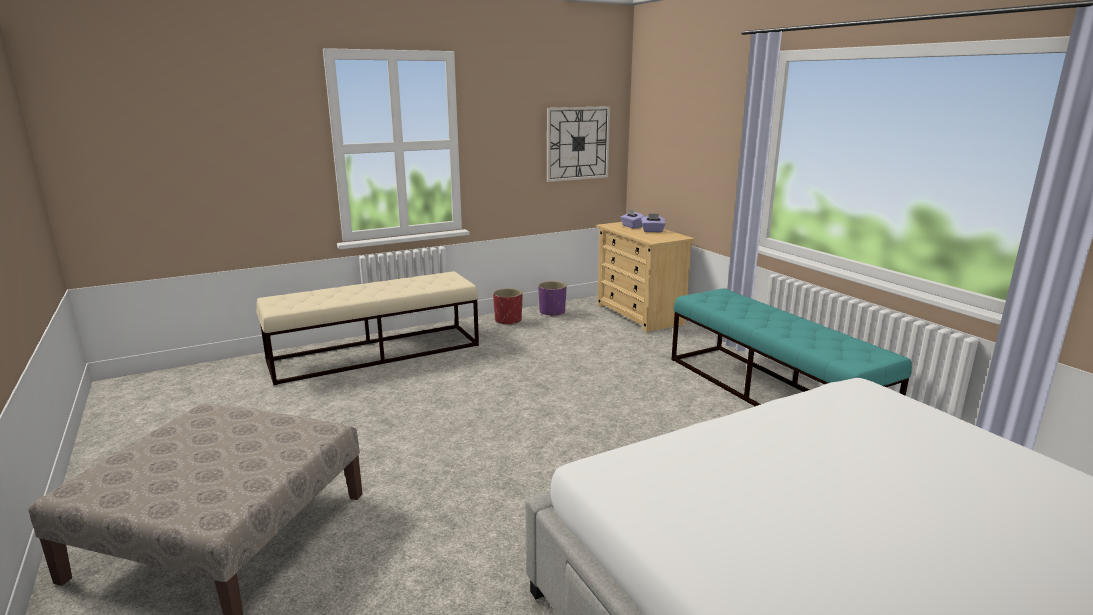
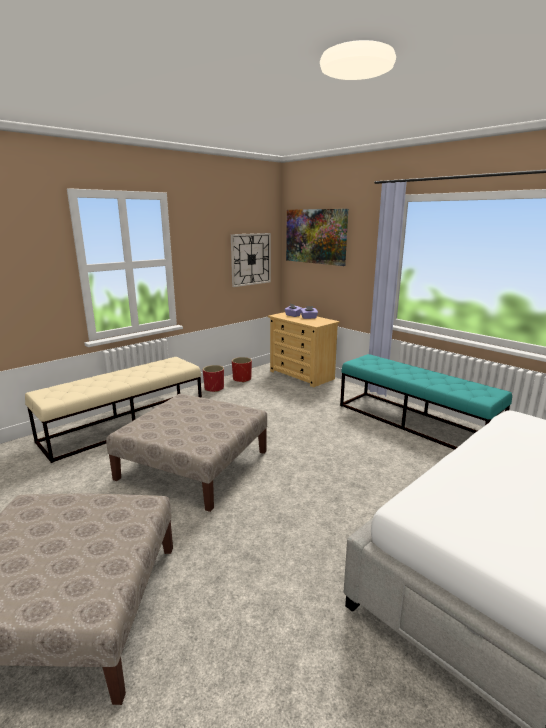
camera: 15 degrees left, 0 degrees up
(433, 410) = (194, 466): none -> beige ottoman
(552, 312) = (242, 379): purple planter -> red planter
(670, 112) = (315, 236): none -> picture

